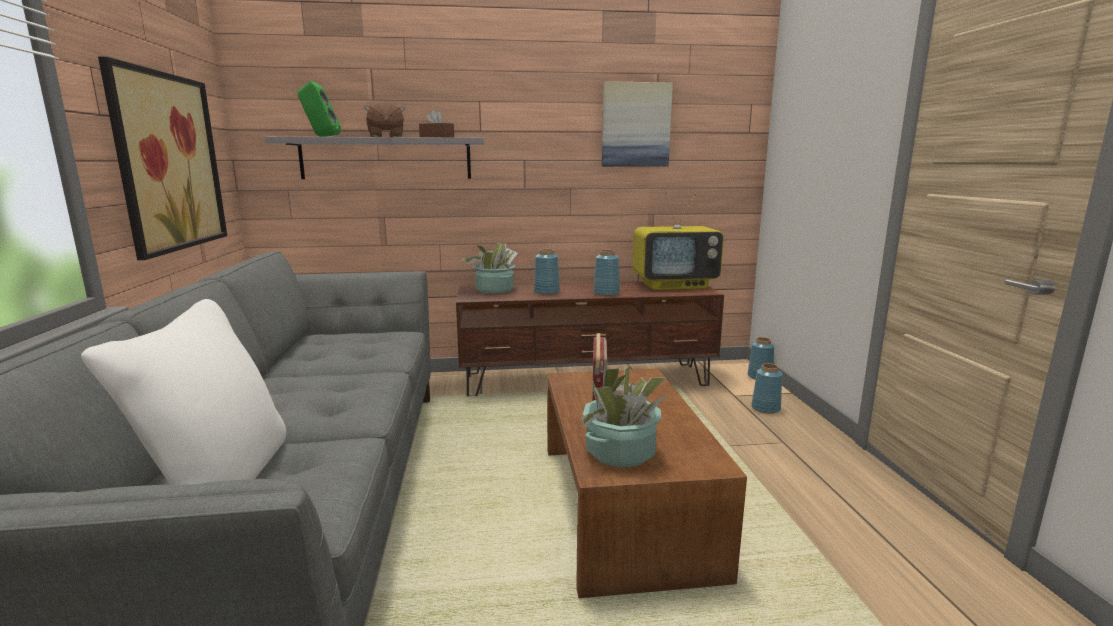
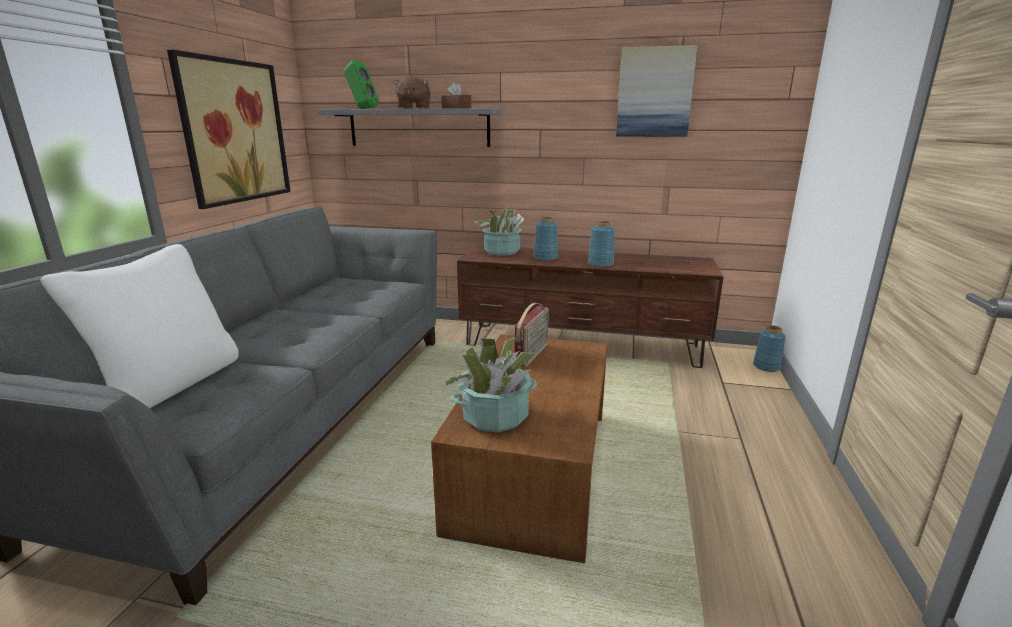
camera: 20 degrees right, 5 degrees up
(674, 285) = (680, 262): television -> none
(766, 408) = (748, 401): blue vase -> none

